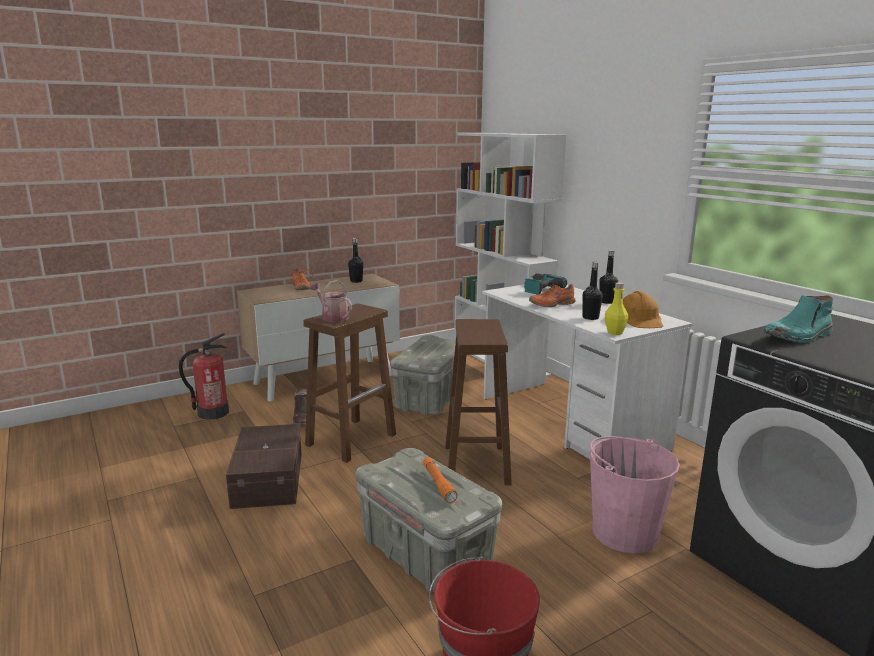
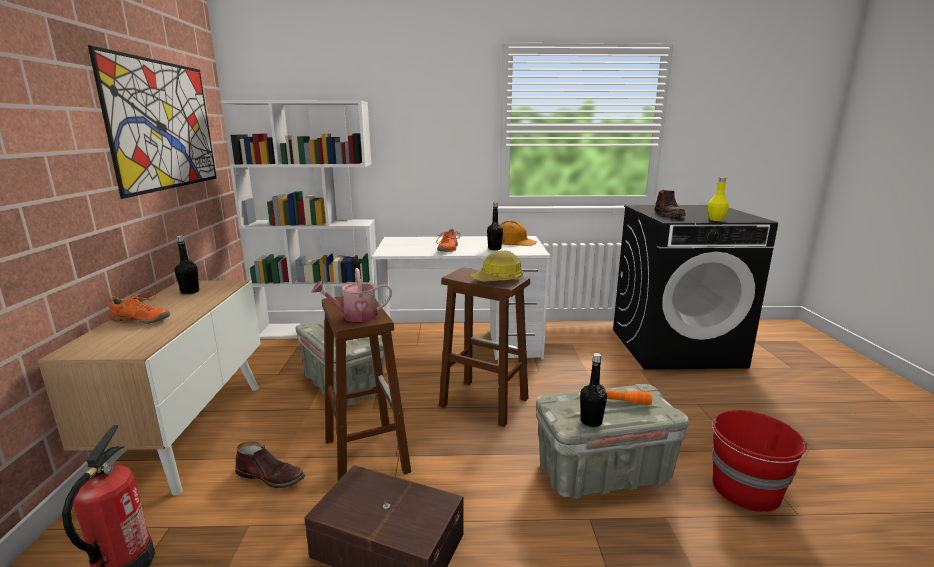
camera: 60 degrees left, 0 degrees up
(392, 155) = (164, 125): none -> picture
(478, 335) = (498, 280): none -> hard hat
(540, 289) = (403, 243): power drill -> none
(606, 302) = (465, 238): black bottle -> black bottle (591, 421)
(614, 332) = (534, 251): yellow bottle -> yellow bottle (715, 220)
(624, 532) = (614, 380): pink bucket -> none
(798, 336) = (669, 215): turquoise boot -> brown boot

